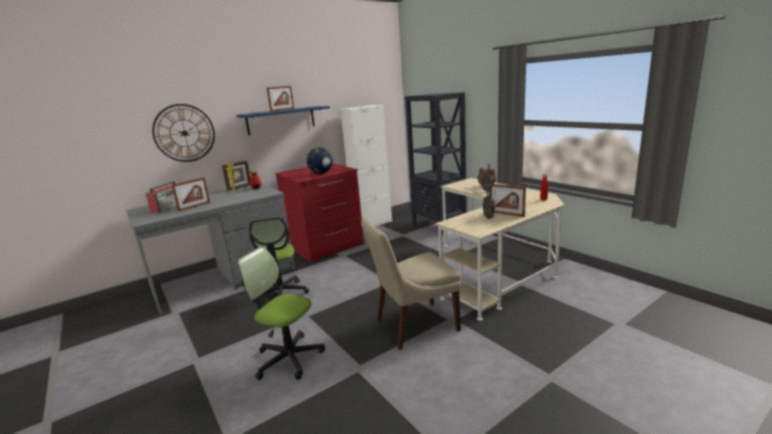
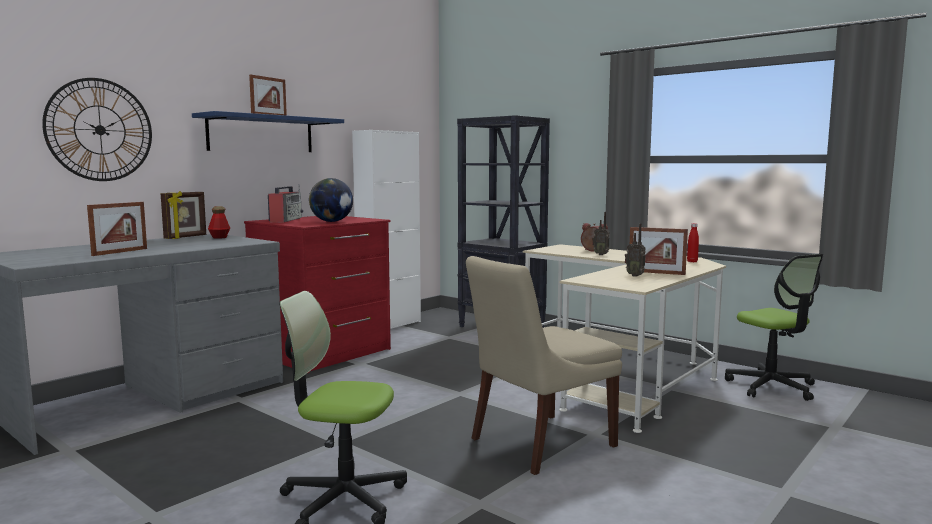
camera: 15 degrees left, 10 degrees down
(169, 207) = (66, 252): radio -> radio (286, 220)
(281, 293) = (276, 415): office chair -> office chair (771, 387)

